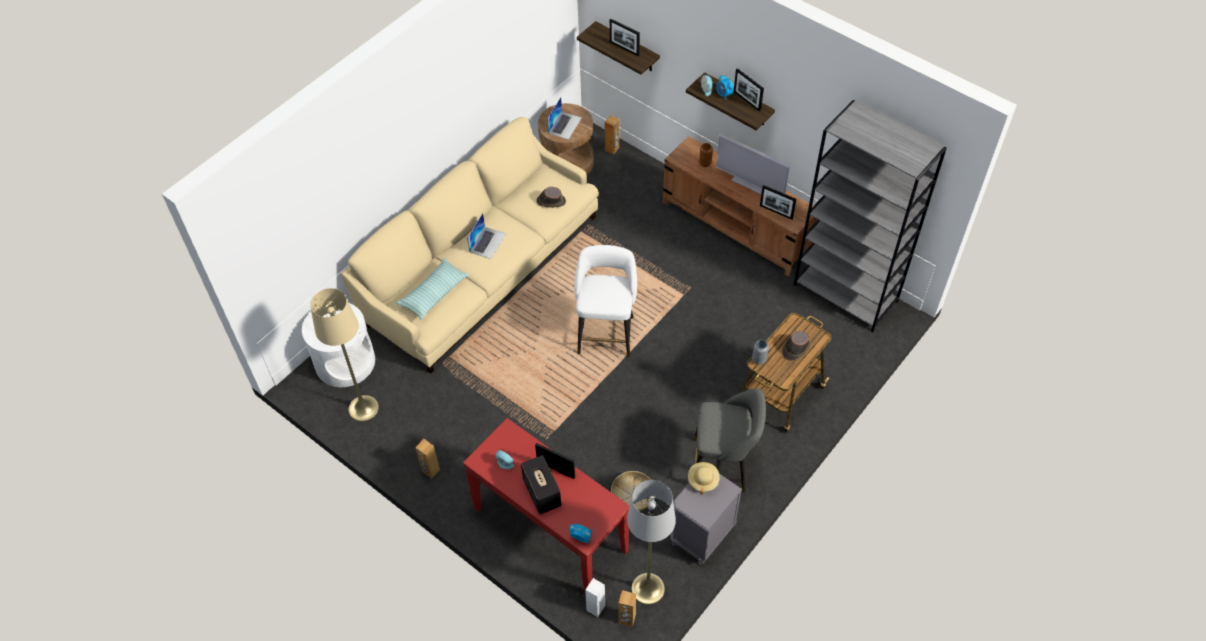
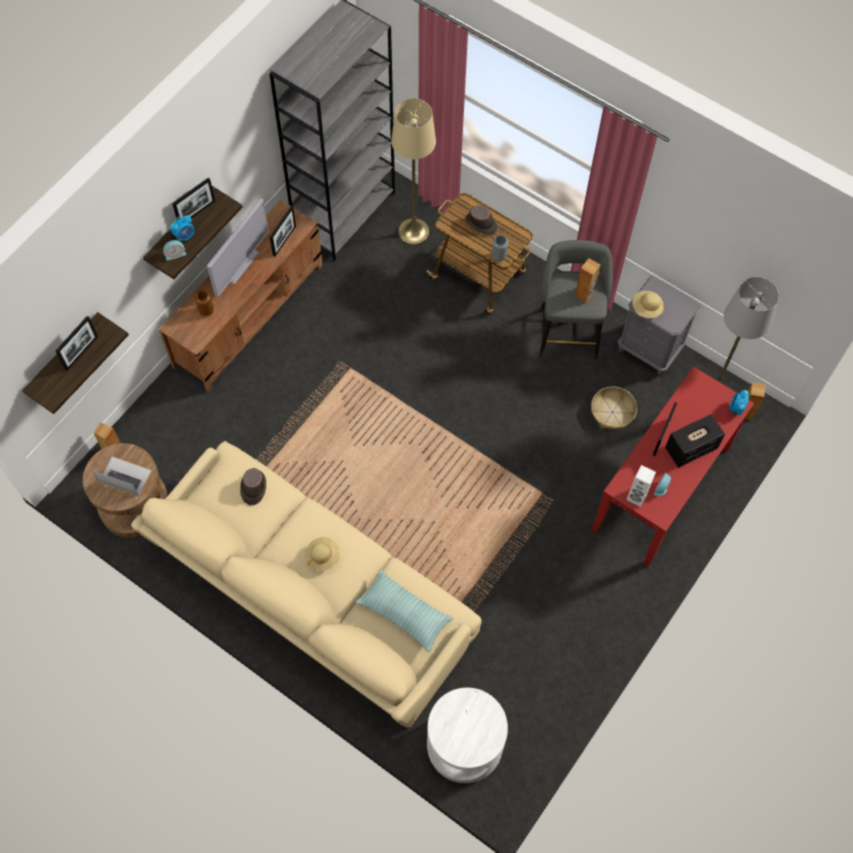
camera: 95 degrees left, 10 degrees up
(363, 408) = (530, 709): beige floor lamp -> beige floor lamp (413, 231)
(430, 470) = (606, 619): brown speaker -> brown speaker (584, 295)
(487, 242) = (323, 556): laptop -> beige hat
(595, 608) = (739, 441): white speaker -> white speaker (636, 497)
(606, 331) = (405, 446): white stool -> none

